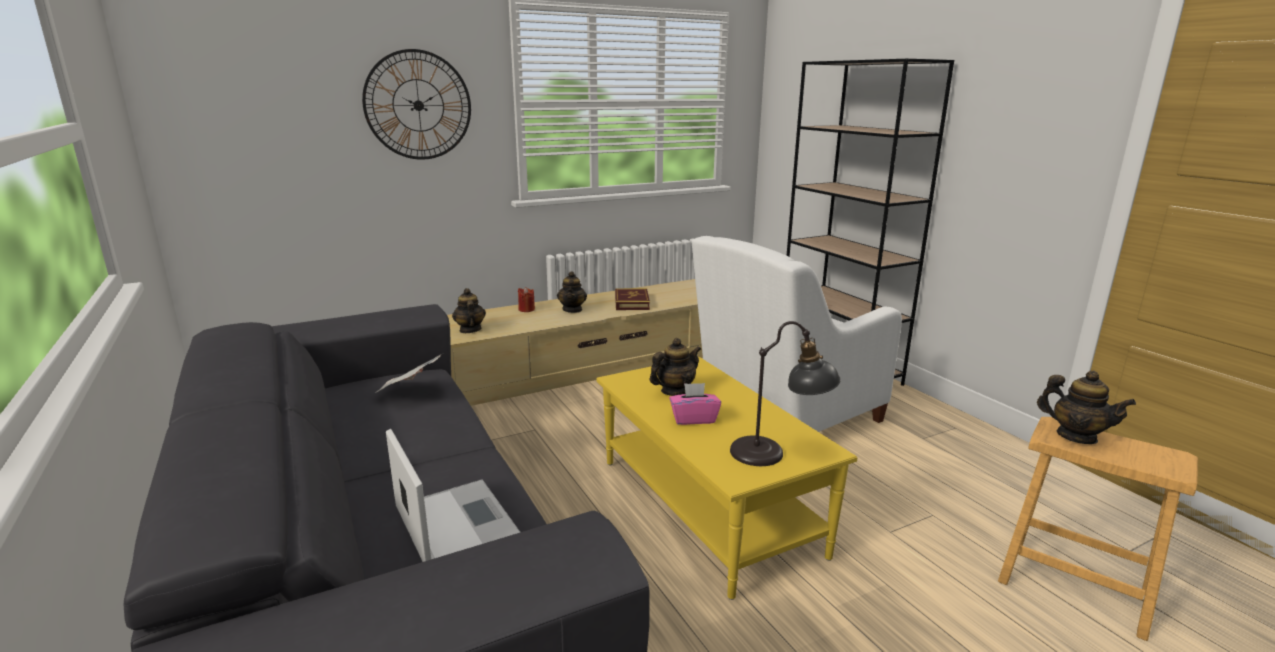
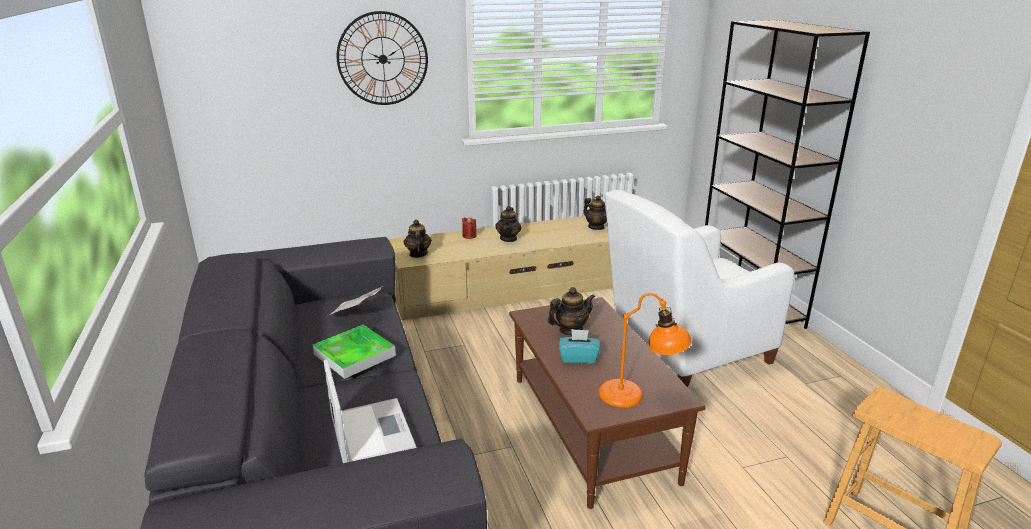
camera: 10 degrees right, 5 degrees up
(414, 436) = (354, 355): none -> tray
(631, 302) = (562, 234): book -> none
(693, 419) = (578, 358): pink tissue box -> turquoise tissue box
(706, 505) = (590, 427): yellow coffee table -> brown coffee table
(779, 451) = (640, 394): grey table lamp -> orange table lamp
(1076, 436) = (897, 410): teapot -> teapot (596, 227)

